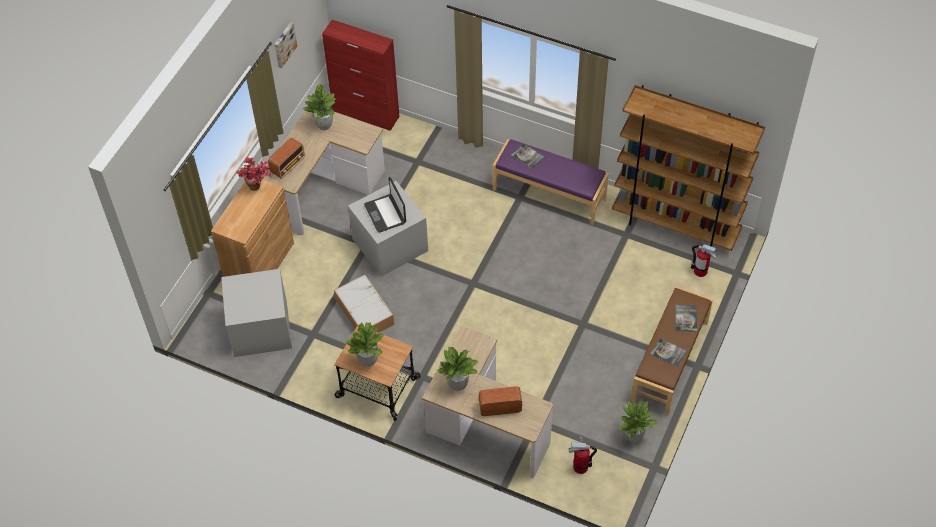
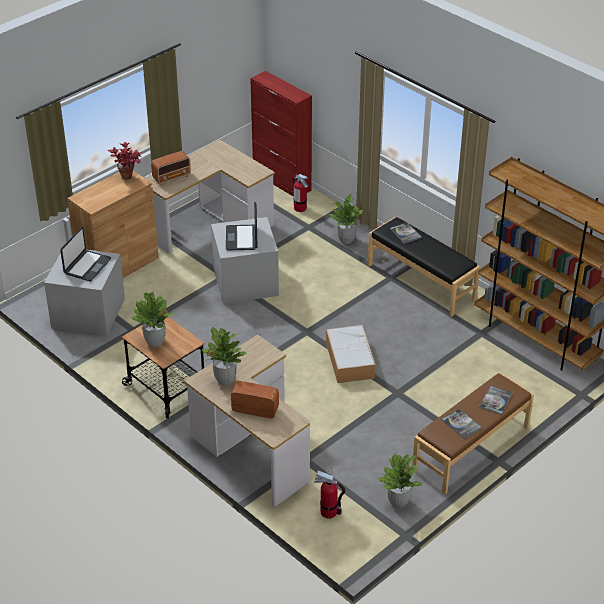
camera: 20 degrees right, 15 degrees down
(256, 293) = (87, 266): none -> laptop
(284, 44) = (202, 63): picture -> none
(324, 125) = (222, 157): potted plant -> potted plant (346, 240)
(364, 311) = (190, 325): storage box -> storage box (349, 359)
(549, 193) = (421, 281): purple bench -> black bench
(700, 271) = (543, 383): fire extinguisher -> fire extinguisher (300, 208)

